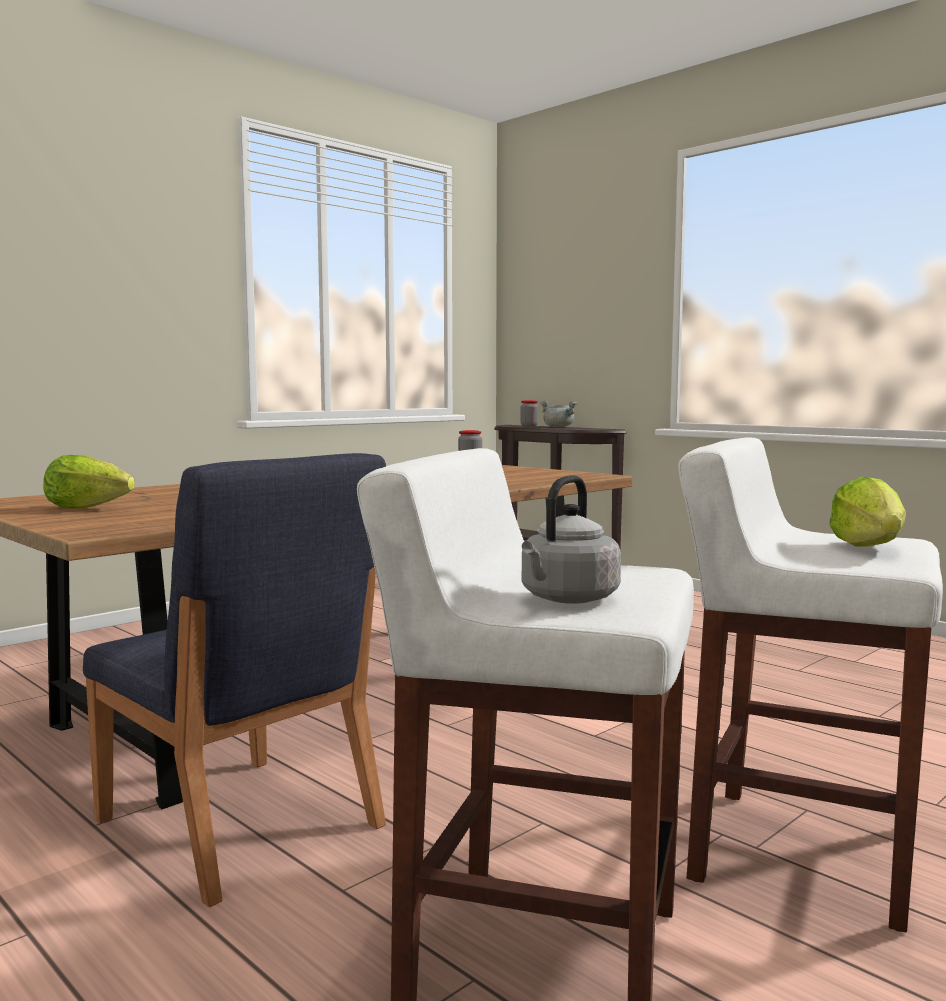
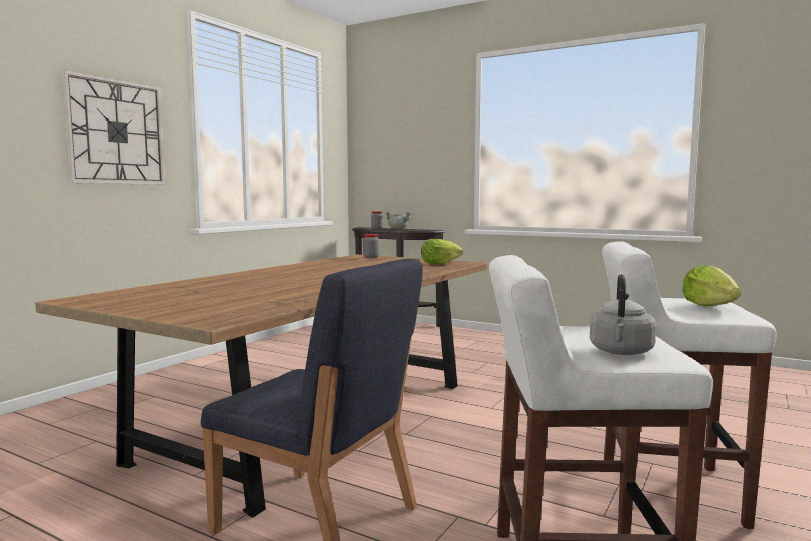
camera: 15 degrees left, 0 degrees up
(87, 508) = (167, 302): lettuce -> lettuce (439, 264)
(130, 288) = (116, 132): none -> wall clock

